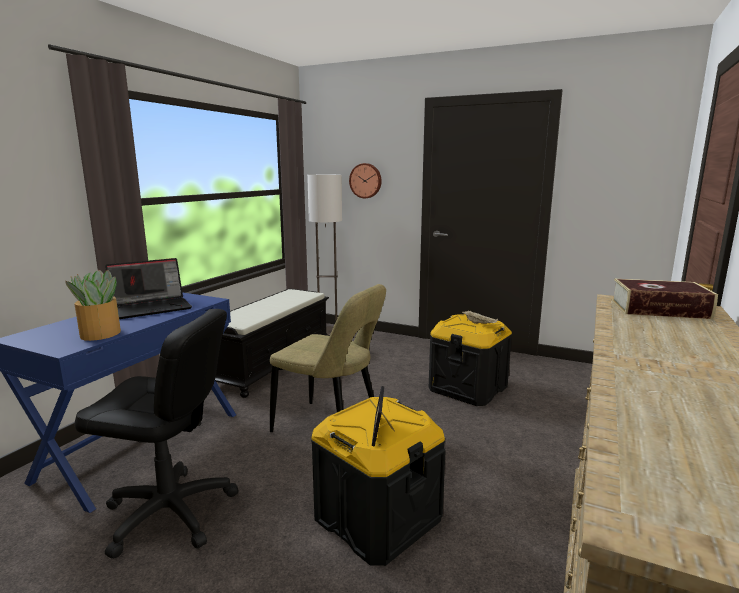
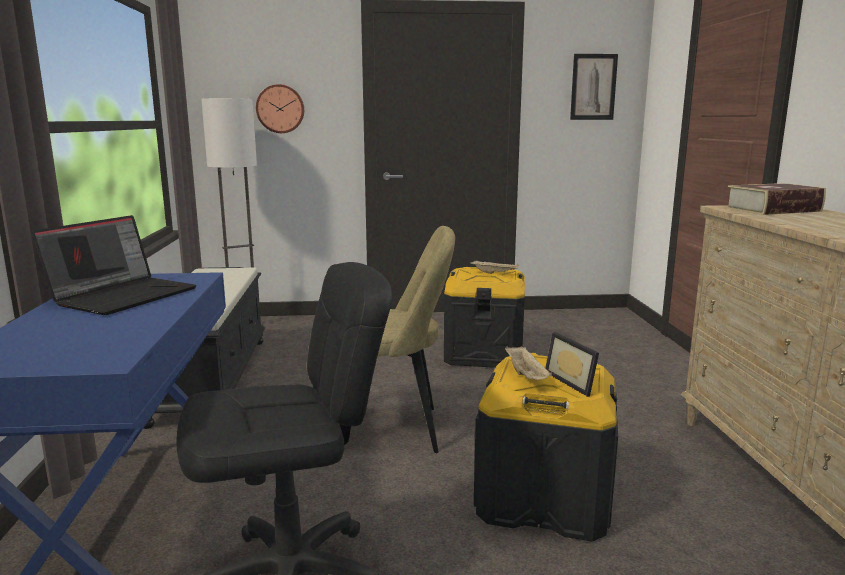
camera: 30 degrees left, 0 degrees up
(99, 334) = (120, 336): potted plant -> none
(358, 416) = (526, 376): none -> beige tray
(628, 163) = (593, 87): none -> picture

